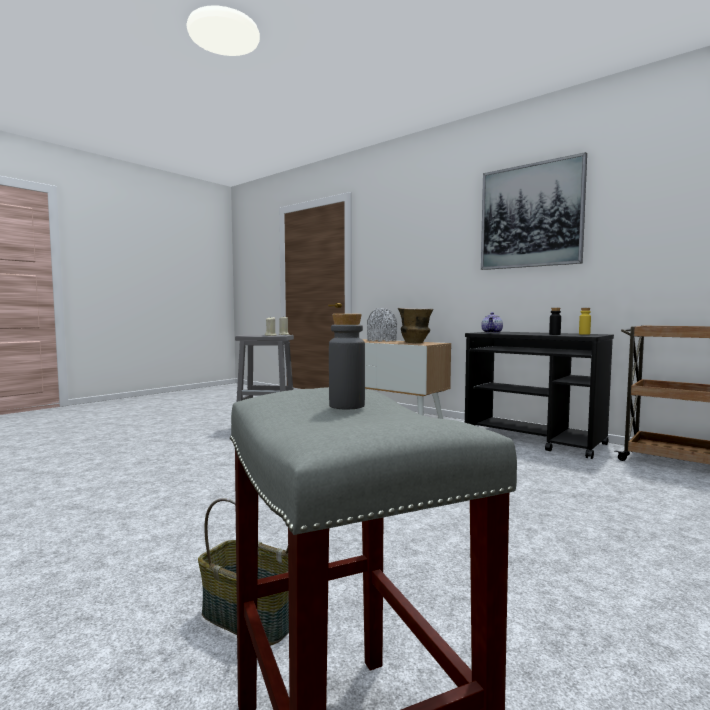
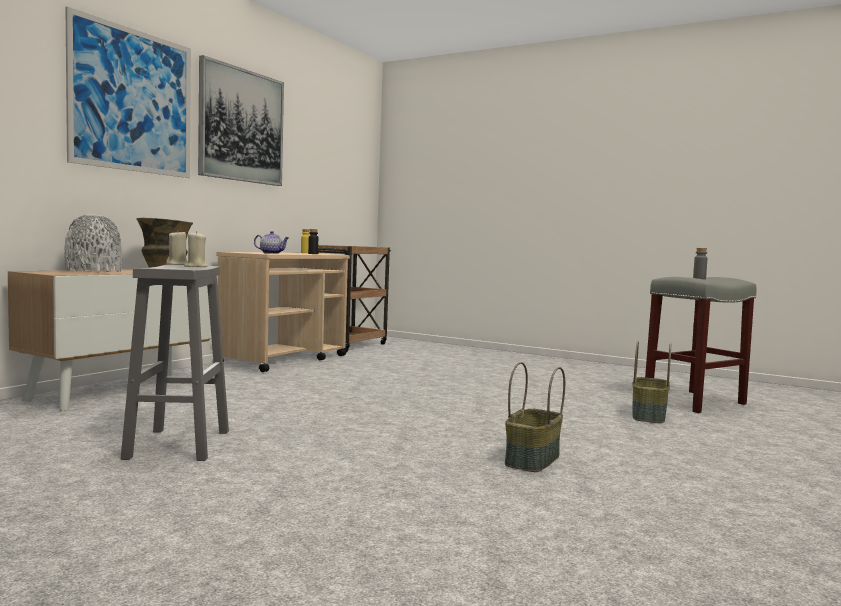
camera: 100 degrees left, 0 degrees up
(152, 499) = (533, 460): none -> basket
(431, 229) = (132, 100): none -> picture
(534, 440) = (284, 359): black cart -> beige cart

